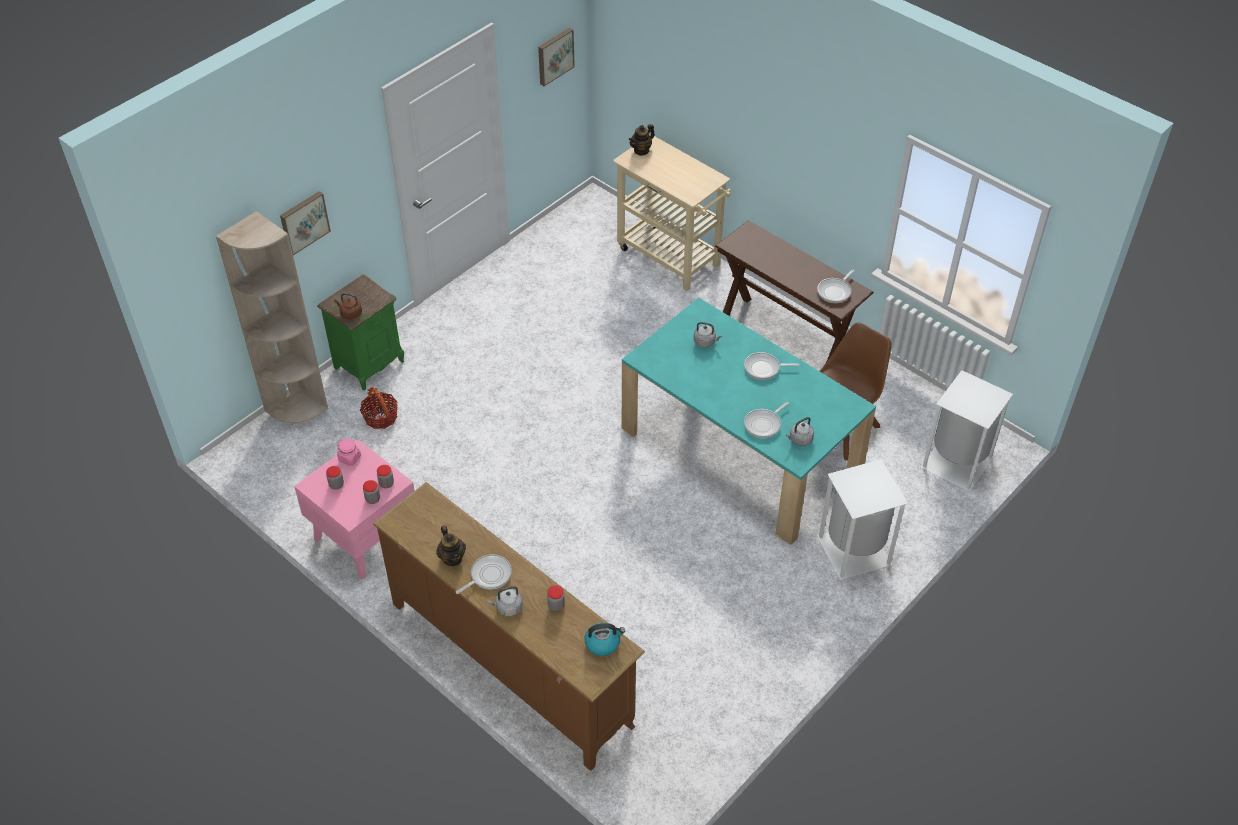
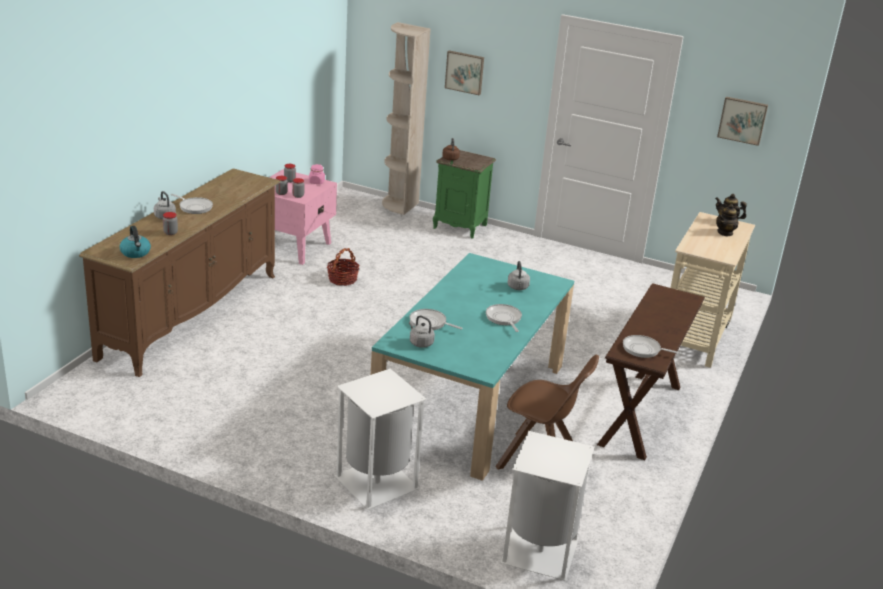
camera: 70 degrees right, 20 degrees down
(381, 417) = (410, 237): basket -> basket (342, 279)
(452, 558) = (208, 194): teapot -> teapot (725, 233)

